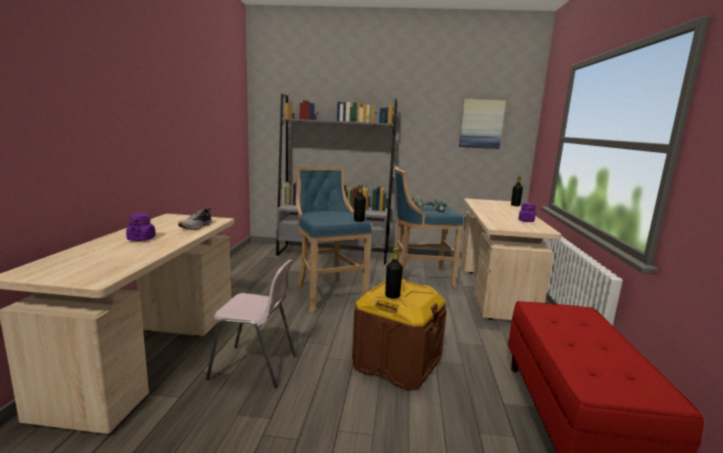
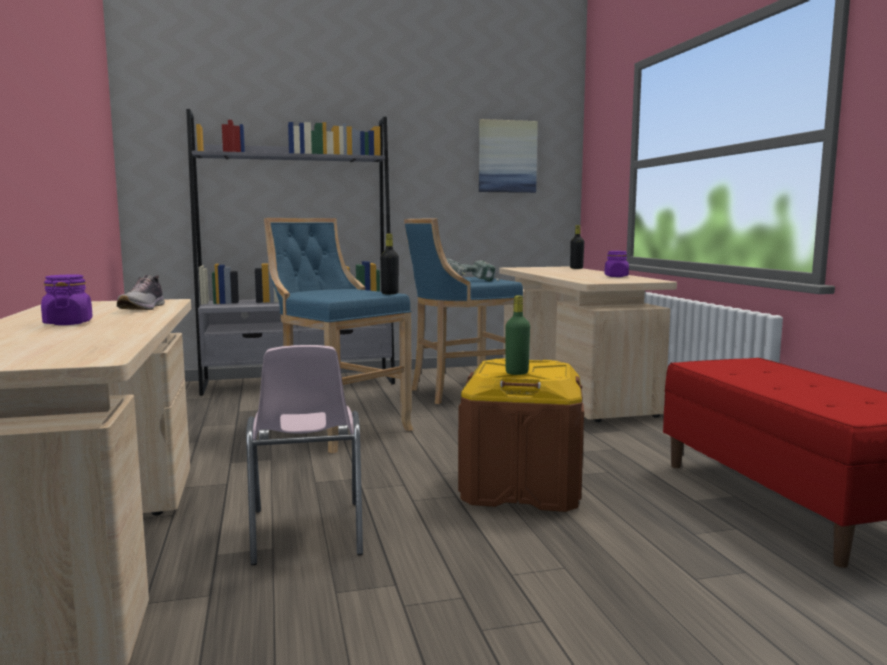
camera: 20 degrees left, 5 degrees down
(254, 367) = (306, 532): pink chair -> pink chair turned 90 degrees clockwise
(392, 296) = (517, 373): black bottle -> green bottle

